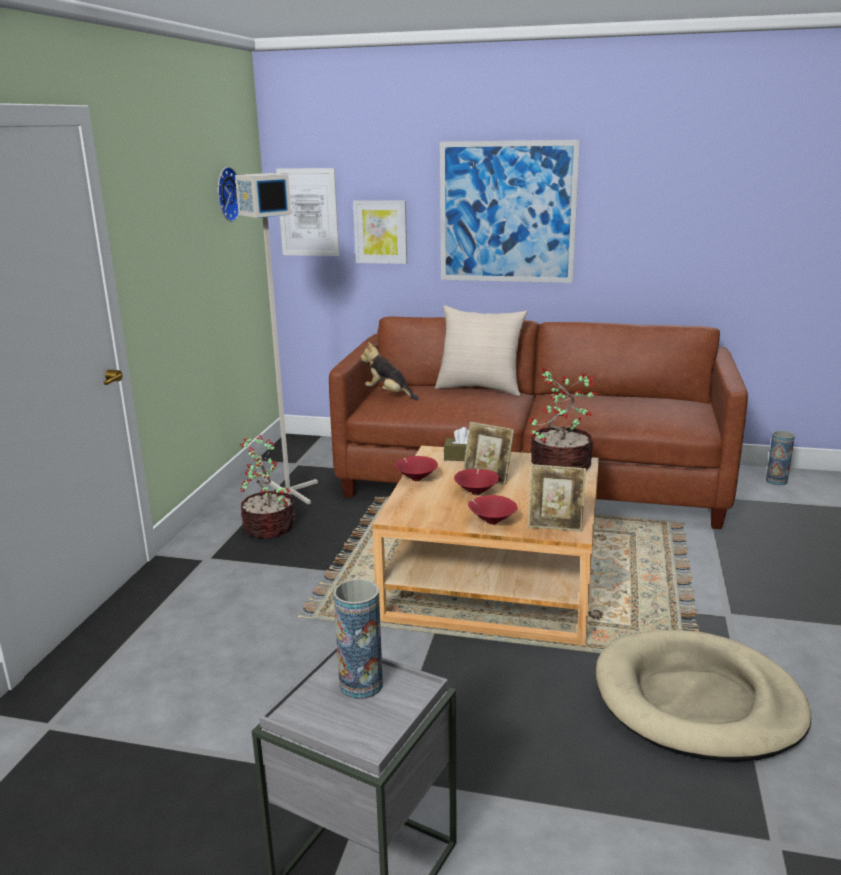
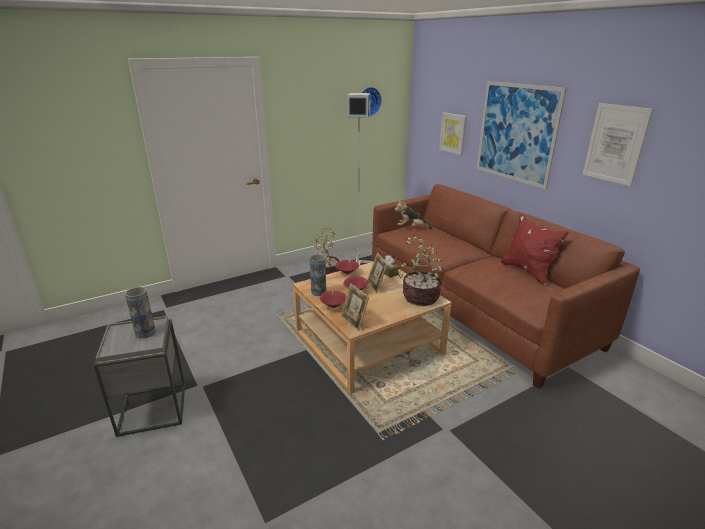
camera: 45 degrees right, 5 degrees up
(308, 212) = (424, 116): picture -> picture (615, 144)
(389, 394) = (411, 228): plush toy -> plush toy turned 75 degrees counterclockwise
(480, 388) = (461, 240): beige pillow -> none
(613, 395) = (527, 272): none -> red pillow
(697, 701) = (349, 451): beige dog bed -> none
(776, 481) = (645, 384): vase -> vase (318, 292)

